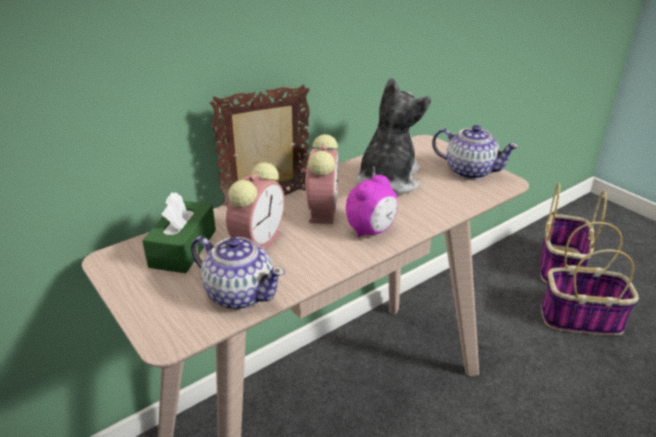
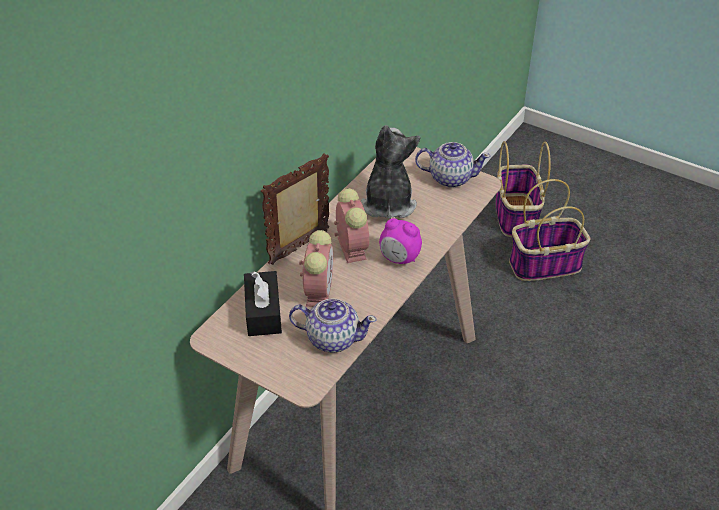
camera: 20 degrees left, 10 degrees up
(183, 248) = (263, 312): green tissue box -> black tissue box
(371, 231) = (399, 259): alarm clock -> alarm clock turned 90 degrees clockwise

